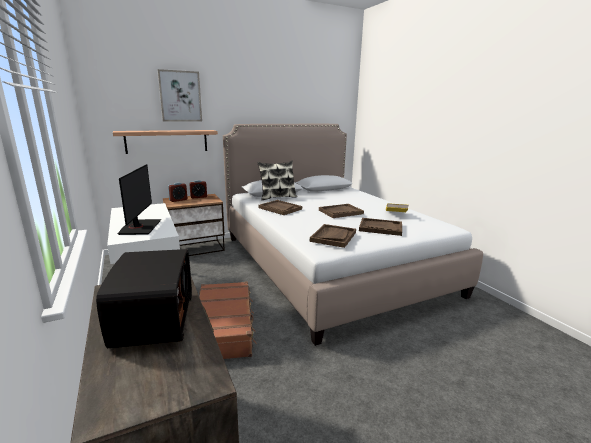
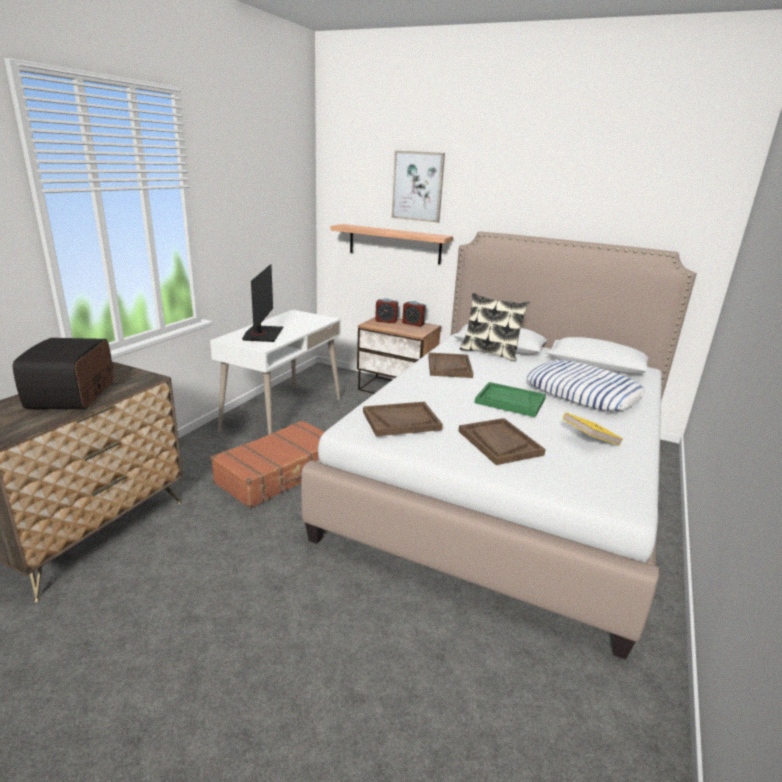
camera: 50 degrees right, 5 degrees up
(140, 227) = (262, 334): monitor -> monitor turned 45 degrees counterclockwise
(152, 319) = (73, 395): radio -> radio turned 135 degrees clockwise
(340, 212) = (510, 401): brown tray -> green tray
(349, 200) = (583, 393): none -> pillow

